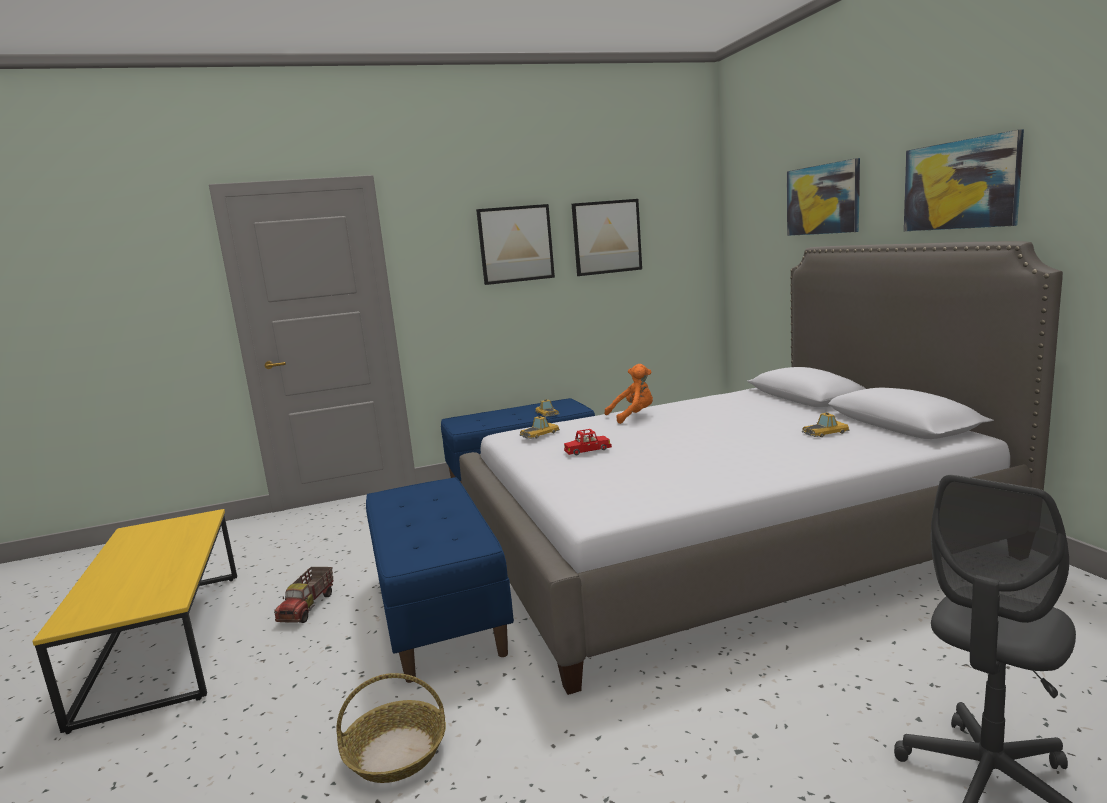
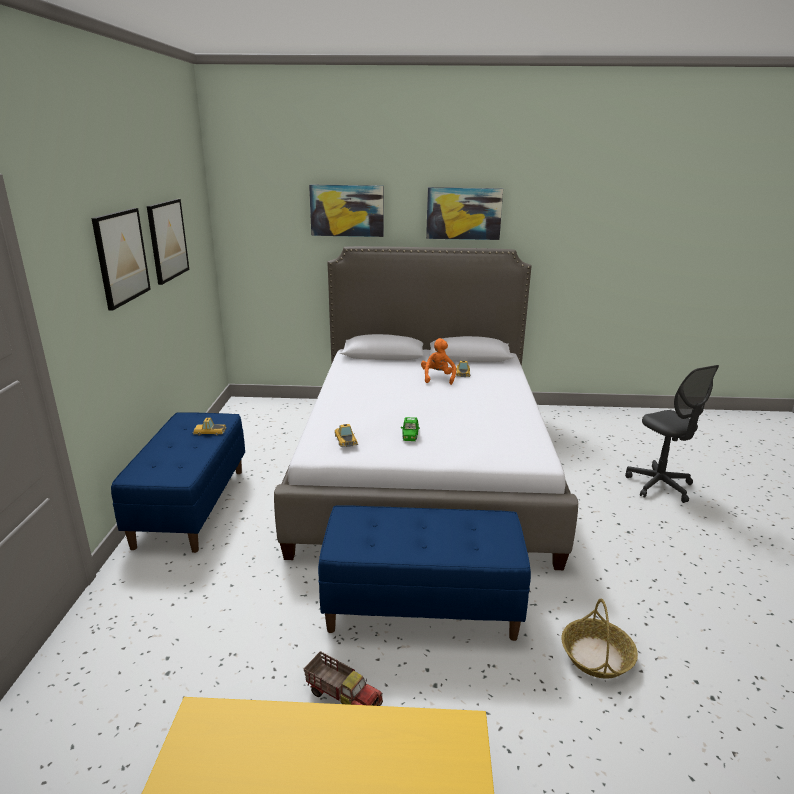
camera: 70 degrees left, 10 degrees up
(587, 450) = (410, 434): red toy car -> green toy car
(633, 416) = (346, 402): orange plush toy -> orange plush toy (438, 378)

